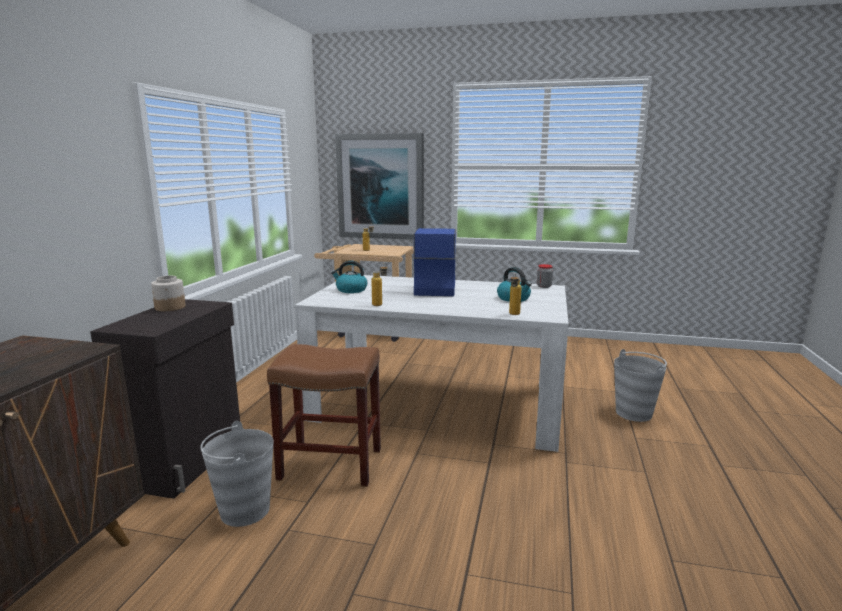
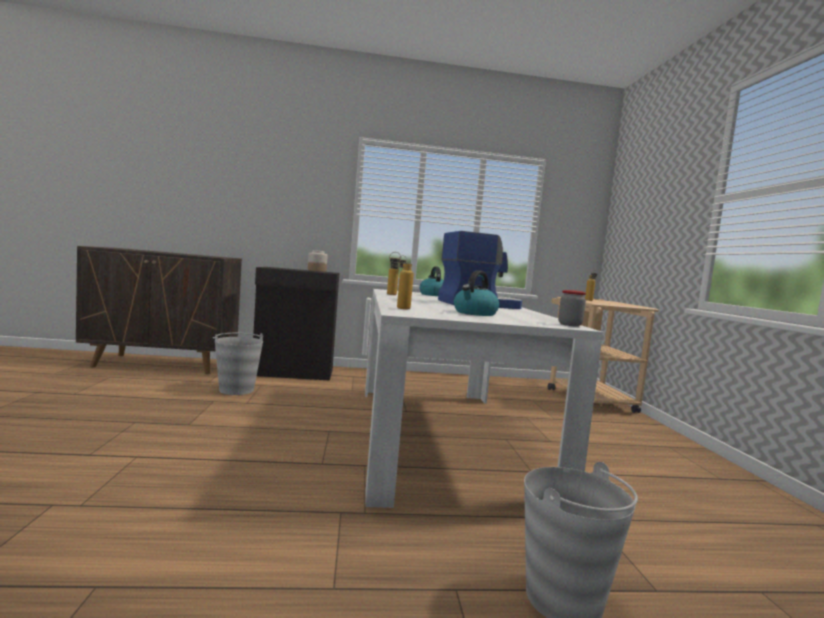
camera: 70 degrees right, 10 degrees down
(329, 464) = (299, 404): brown stool -> none
(381, 187) = (645, 235): picture -> none

